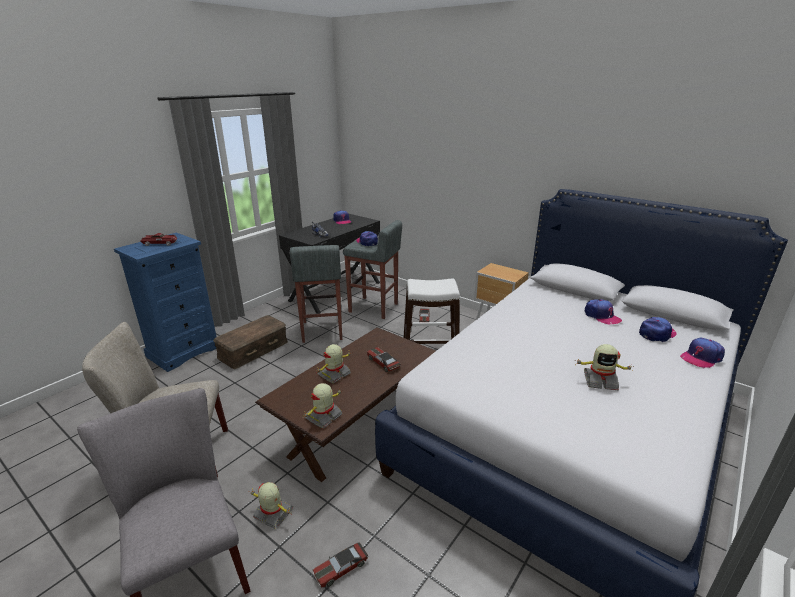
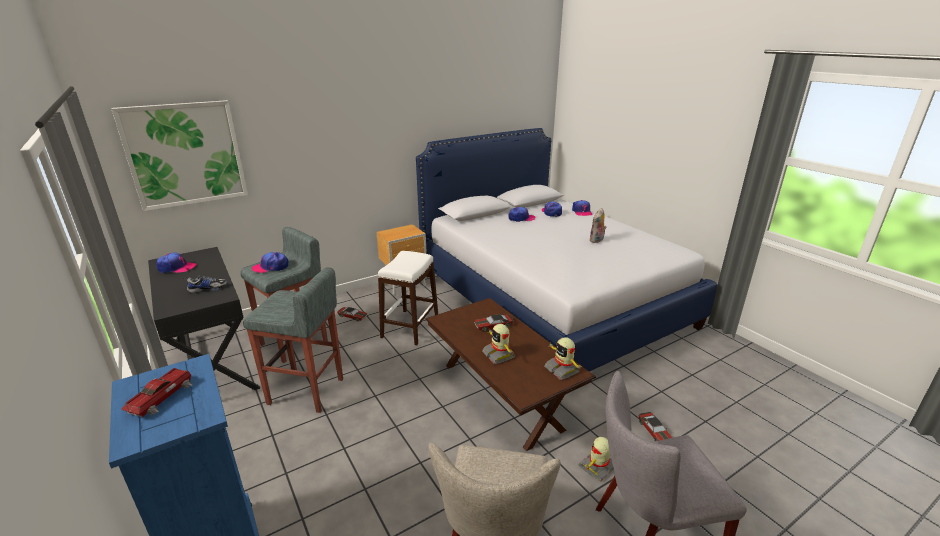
camera: 70 degrees left, 0 degrees up
(253, 349) = (294, 464): brown storage box -> none
(378, 150) = (185, 154): none -> picture
(600, 381) = (597, 240): toy robot -> plush toy

